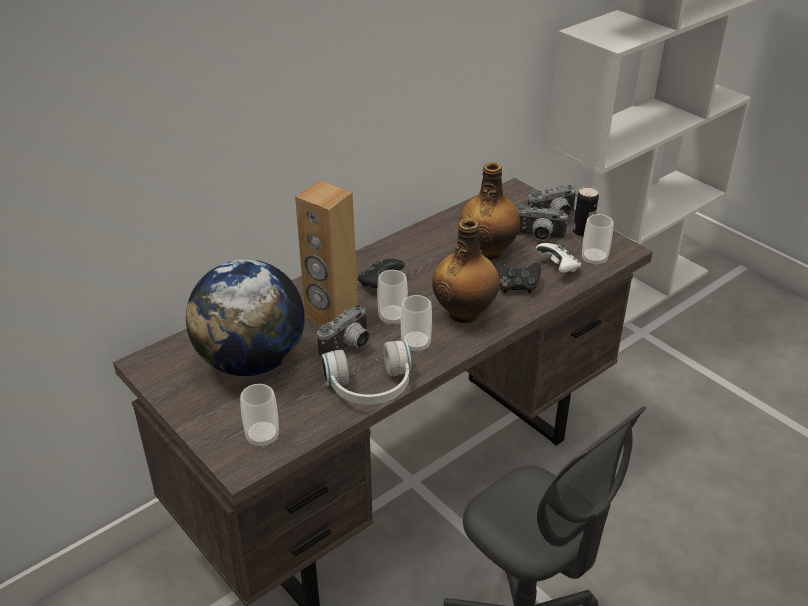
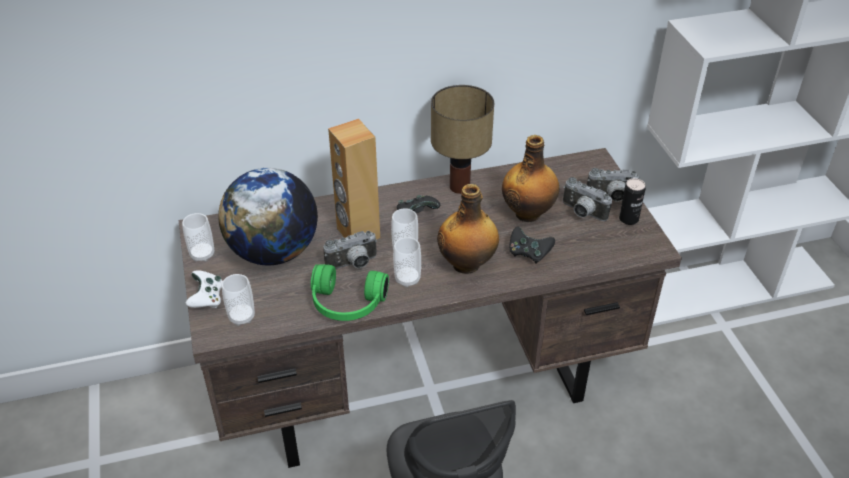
camera: 25 degrees right, 5 degrees up
(370, 388) = (346, 304): white headphones -> green headphones
(402, 246) = (458, 187): none -> table lamp
(558, 267) = (580, 247): white game controller -> white game controller (207, 299)
(594, 259) = (618, 249): cup -> cup (202, 254)

